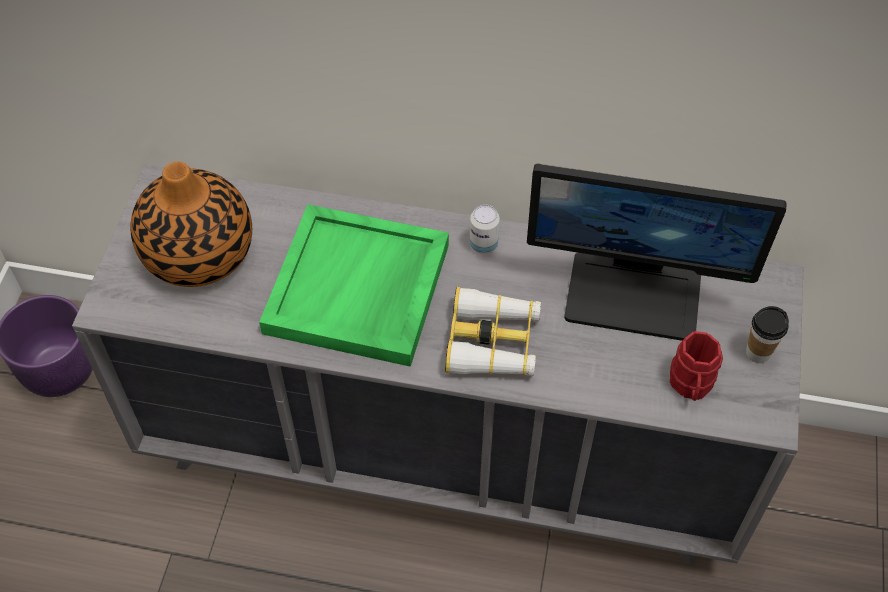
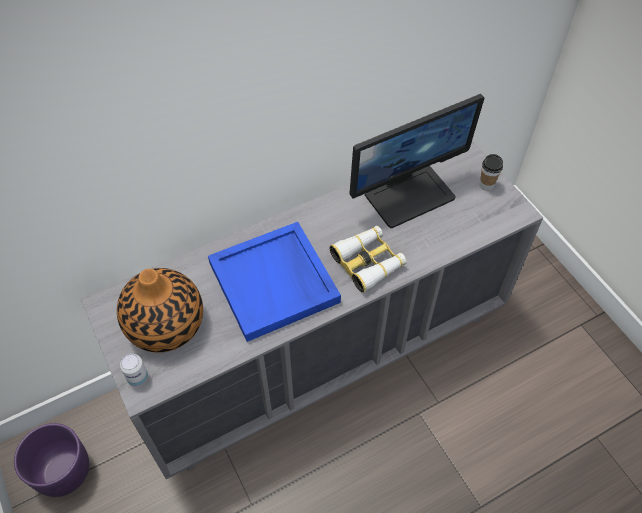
camera: 40 degrees left, 0 degrees up
(358, 290) = (275, 283): green tray -> blue tray
(483, 244) = (315, 217): can -> can (138, 377)
(690, 386) = (474, 220): red mug -> none

